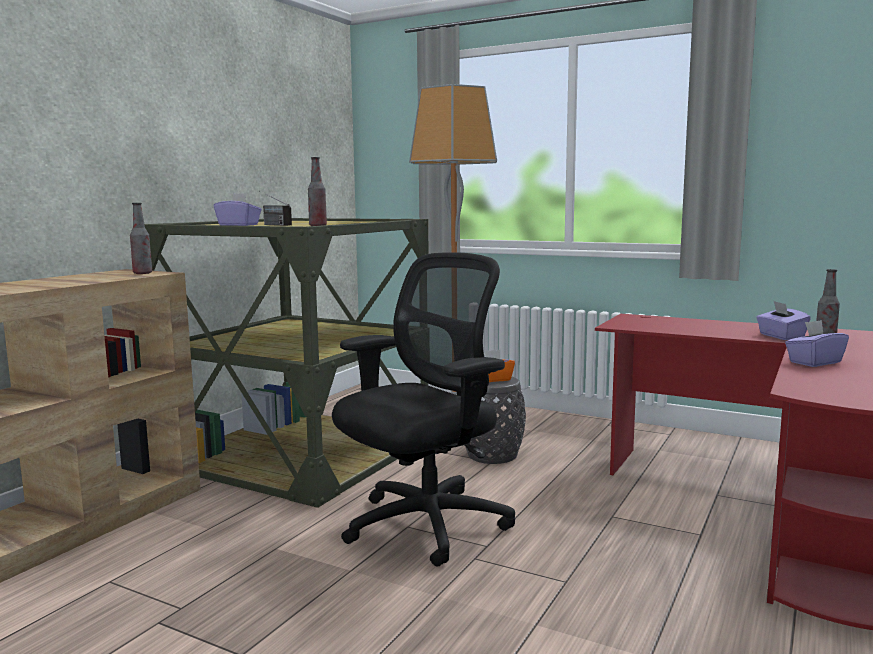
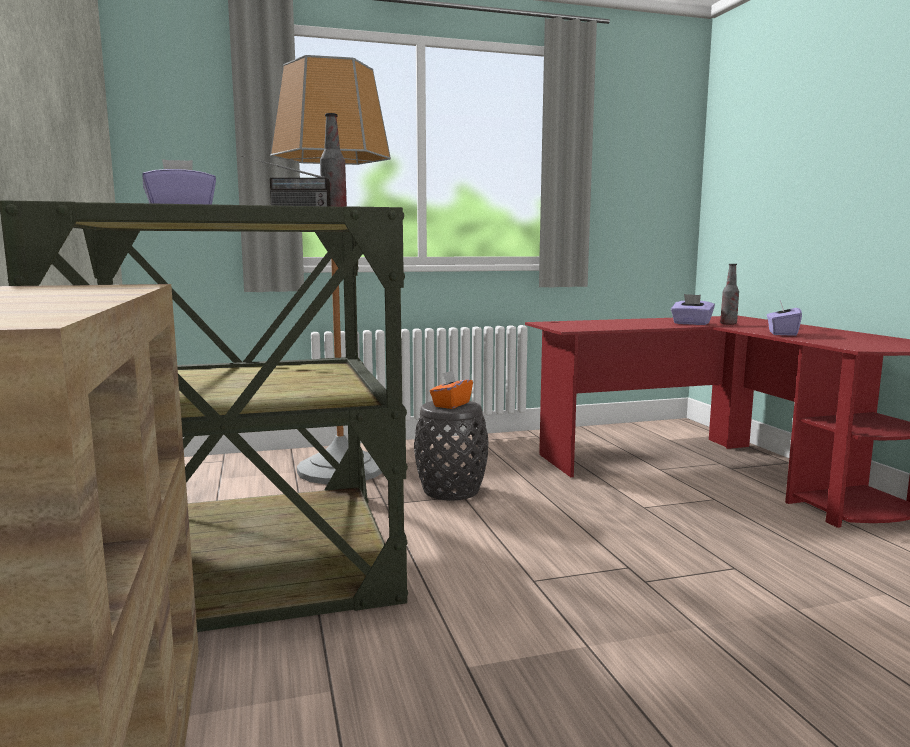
camera: 45 degrees left, 0 degrees up
(142, 273) = (104, 286): bottle -> none
(421, 529) = (551, 578): black office chair -> none

